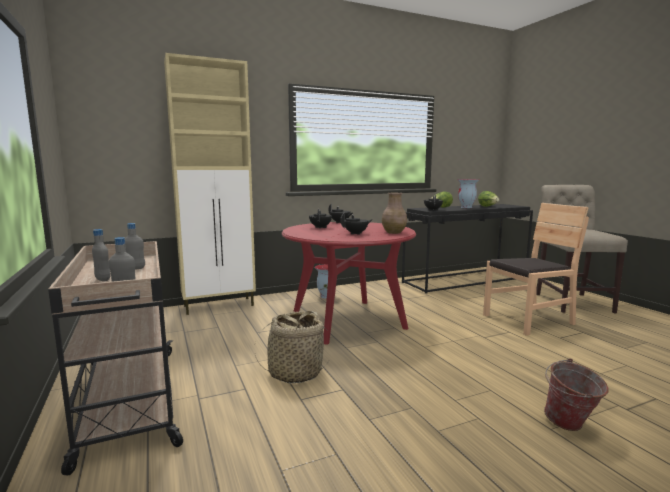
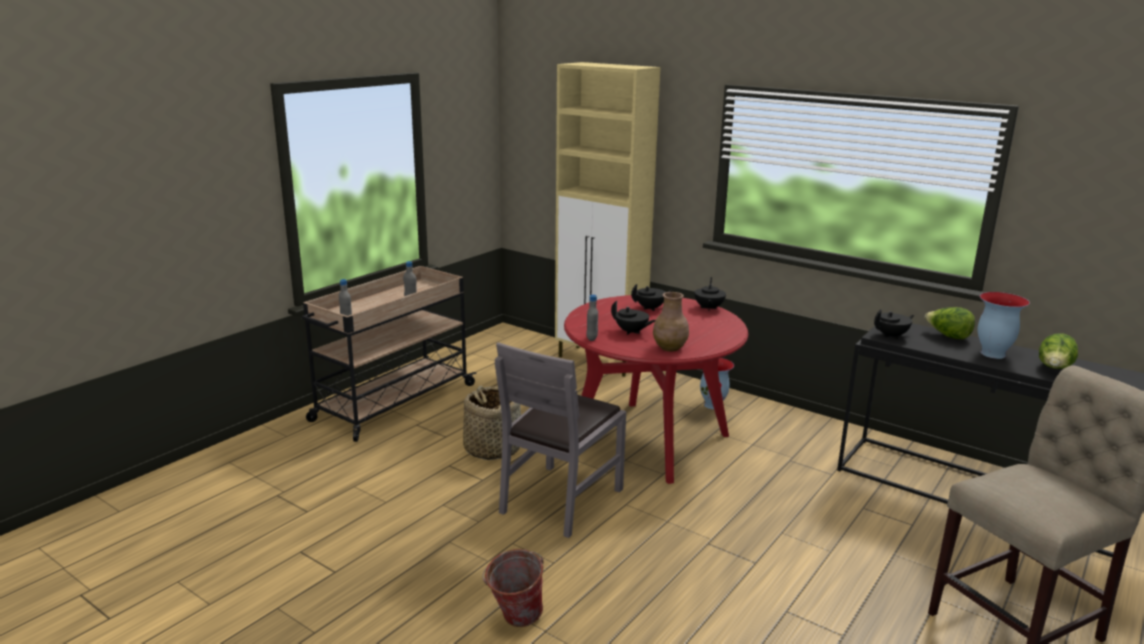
camera: 60 degrees right, 10 degrees up
(103, 279) = (374, 302): grey bottle -> grey bottle (591, 338)
(402, 365) = (560, 499): none -> grey chair
(528, 320) = (833, 577): brown chair -> none

